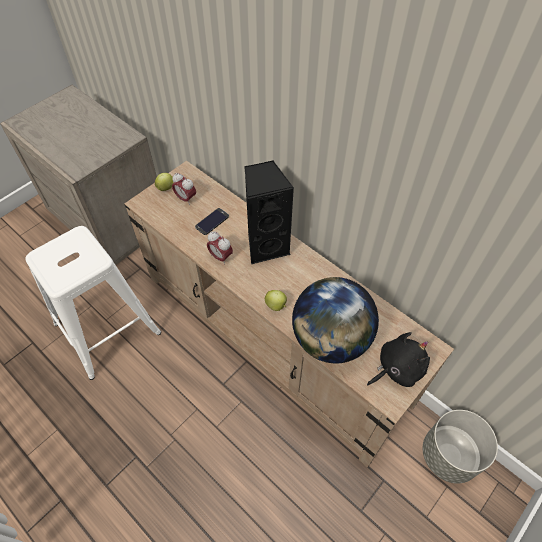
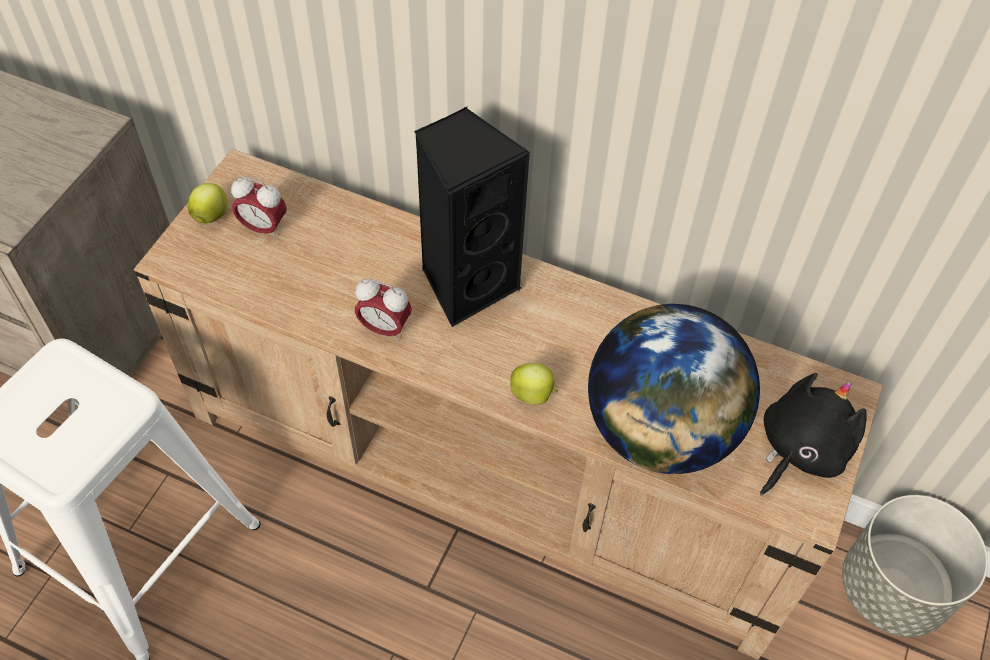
camera: 20 degrees left, 0 degrees up
(212, 221) = (338, 261): phone -> none

